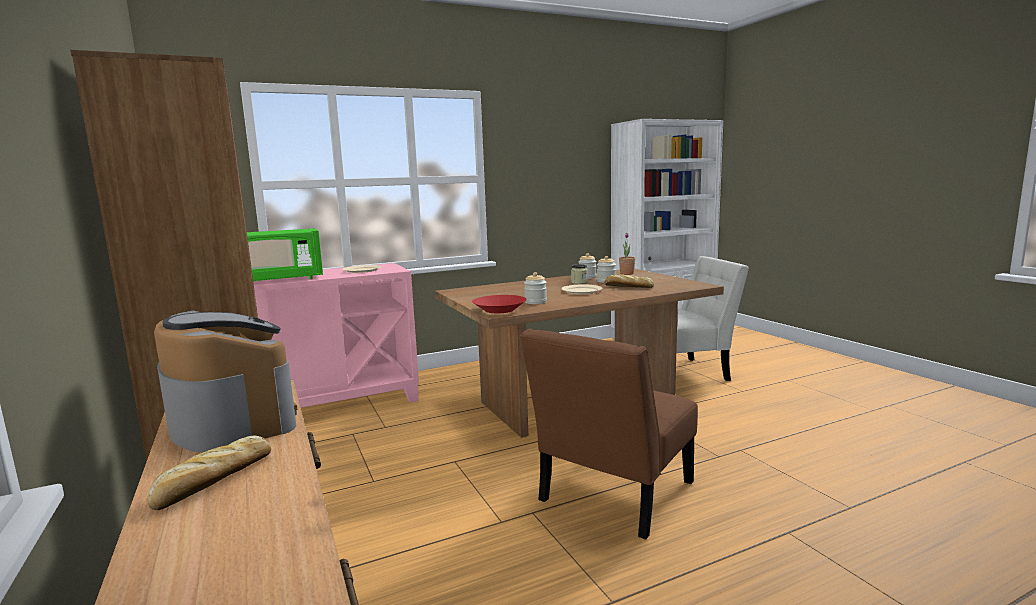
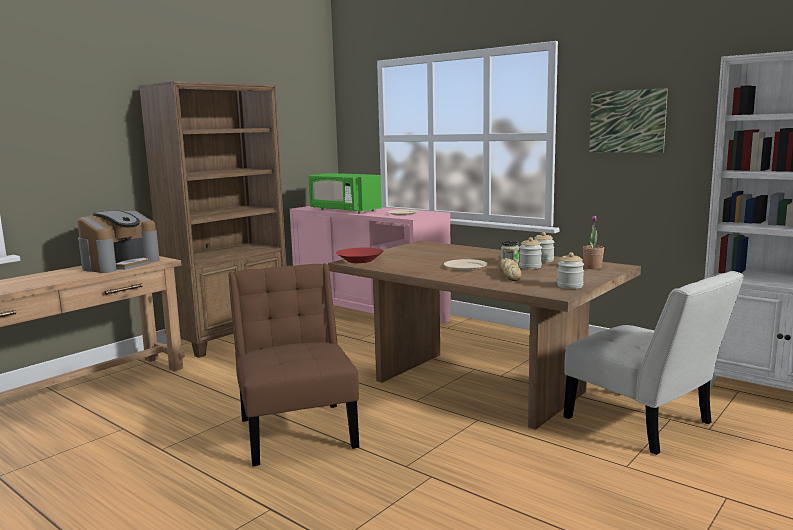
camera: 65 degrees right, 0 degrees up
(213, 481) = (52, 275): bread -> none
(535, 302) = (399, 263): jar -> jar (570, 286)
(542, 165) = (627, 121): none -> picture
(612, 496) = (297, 429): brown chair -> brown chair turned 60 degrees clockwise

